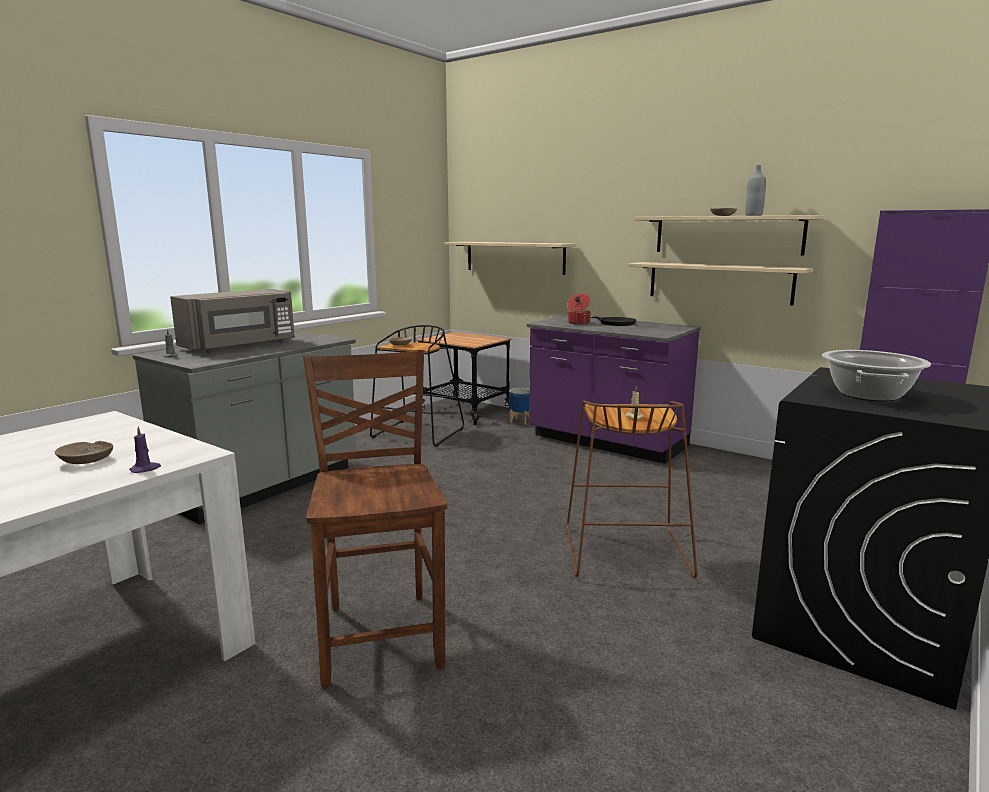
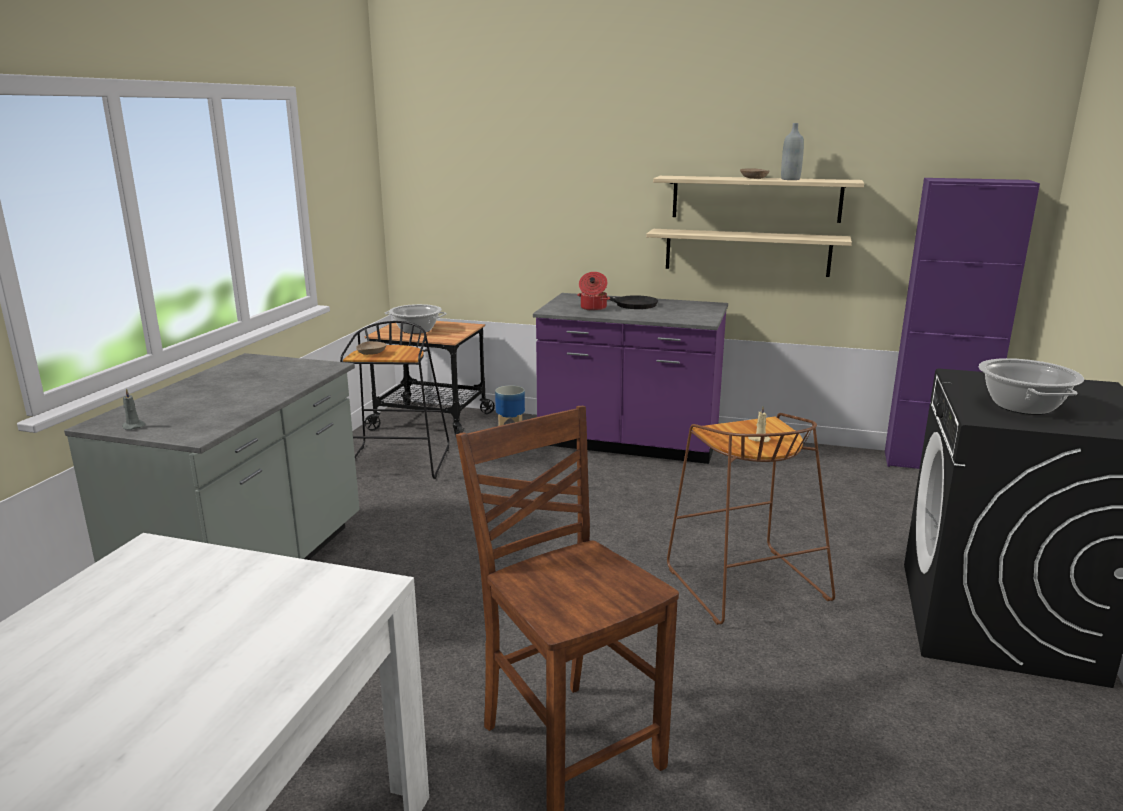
camera: 20 degrees left, 5 degrees up
(86, 460) = (231, 628): beige bowl -> none
(145, 469) = (335, 626): purple candle -> none
(240, 346) = (209, 393): grey microwave -> none
(456, 338) = (416, 330): none -> cooking pot
(514, 257) = (482, 221): shelf -> none

